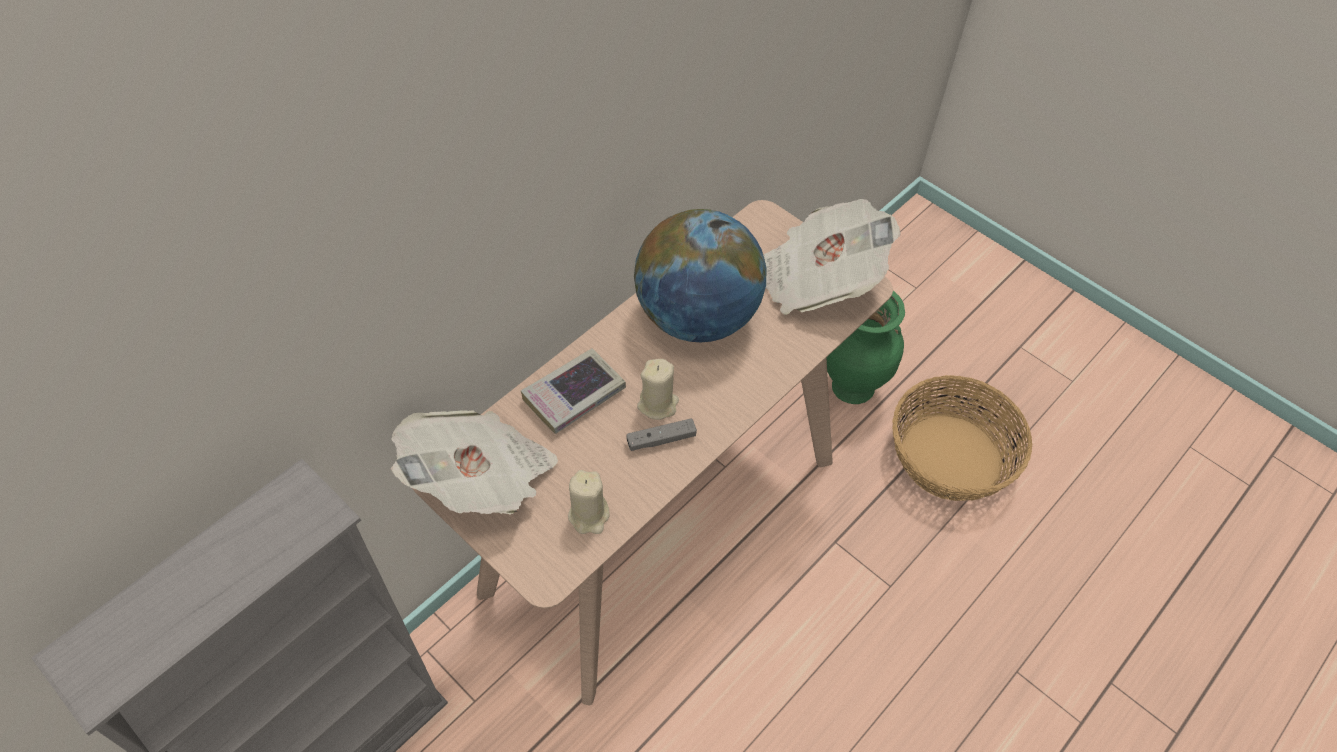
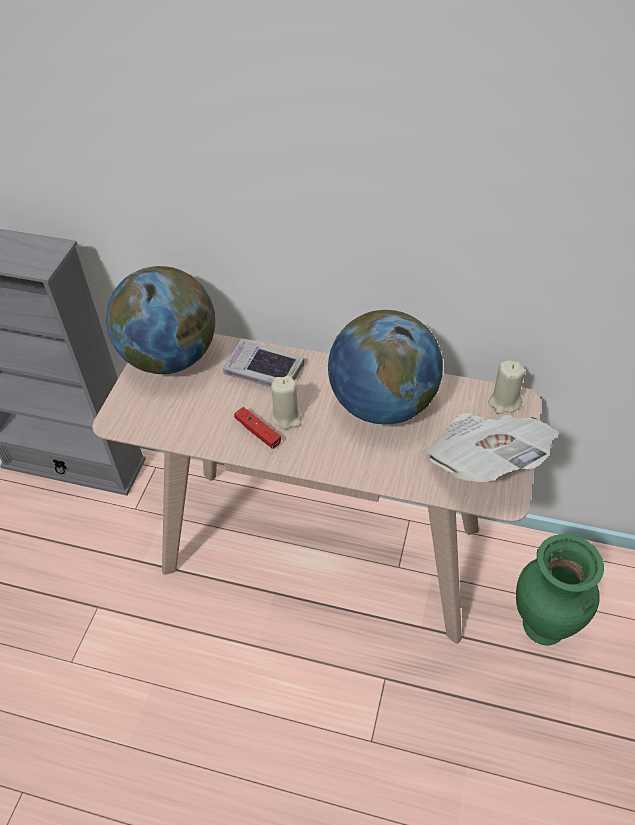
camera: 65 degrees right, 5 degrees down
(482, 479) = (170, 358): newspaper -> globe
(589, 515) = (172, 421): beige candle -> beige candle (504, 402)
(661, 439) = (258, 432): grey game controller -> red game controller
(951, 456) = (536, 742): basket -> none

